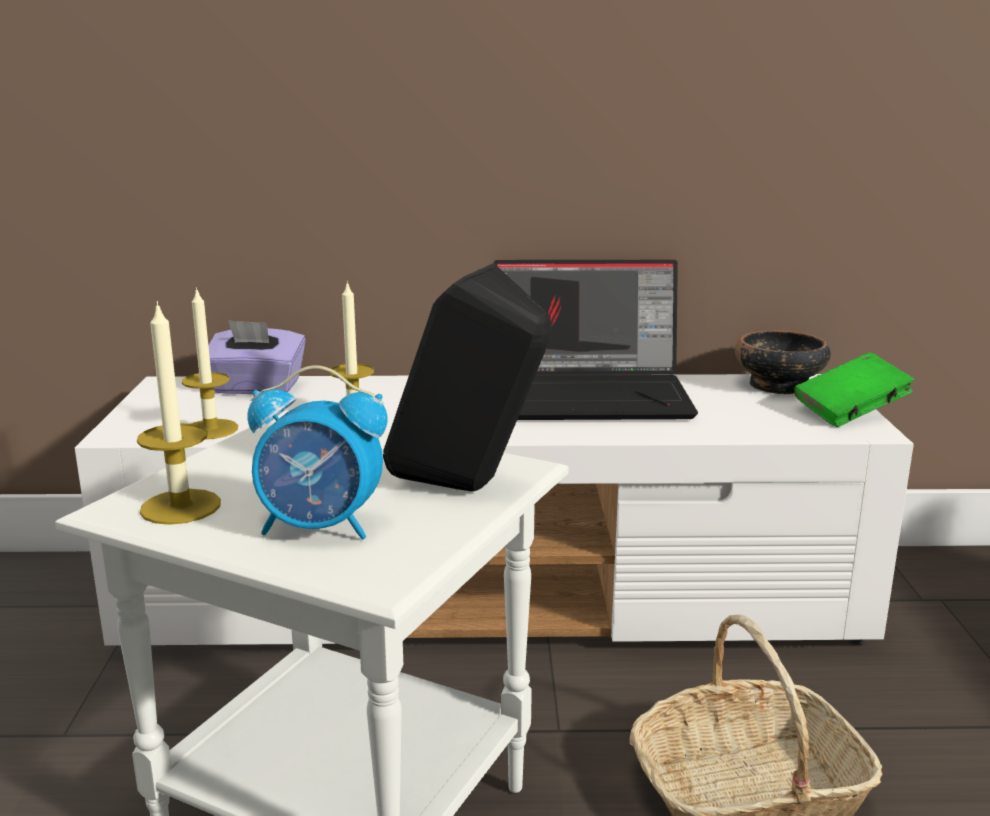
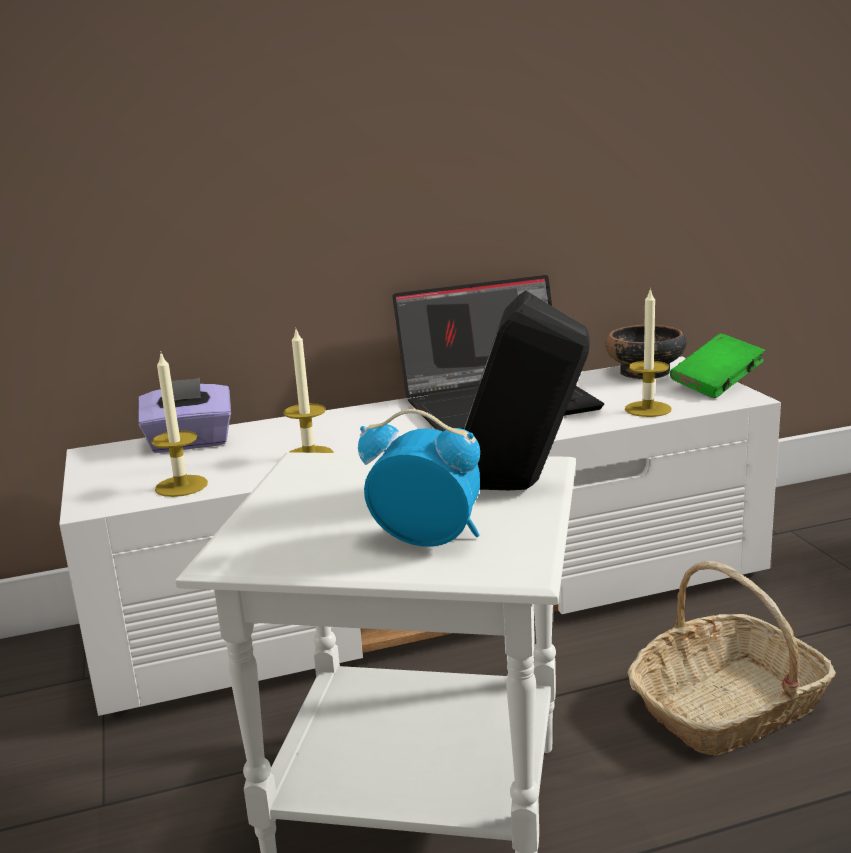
camera: 15 degrees left, 0 degrees up
(180, 507) = (284, 546): candle -> candle (648, 409)
(321, 528) = (427, 540): alarm clock -> alarm clock turned 150 degrees counterclockwise

